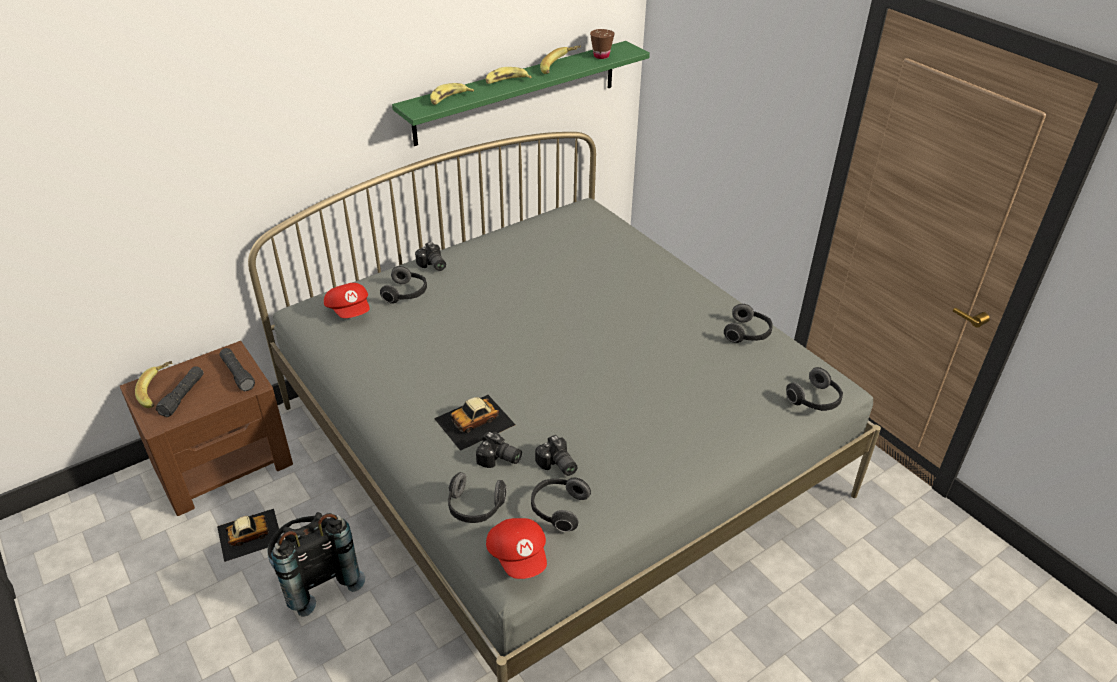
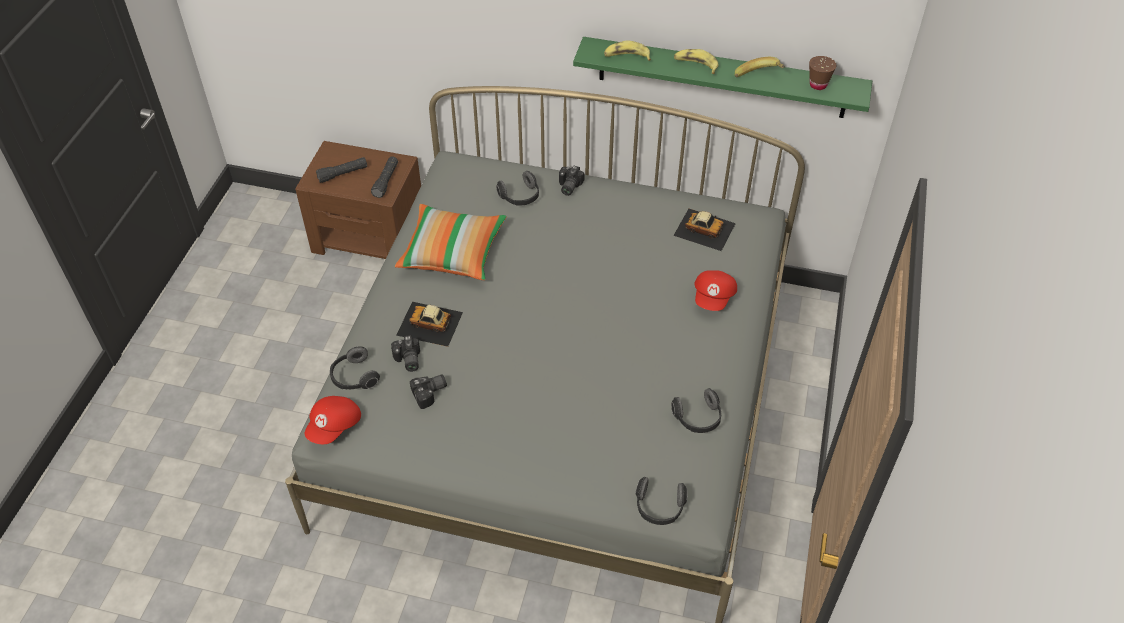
camera: 50 degrees right, 10 degrees up
(159, 392) = (335, 161): banana -> none
(249, 534) = (329, 296): toy car -> toy car (704, 229)
(316, 579) = (327, 355): black backpack -> none
(350, 311) = (472, 184): red cap -> red cap (714, 298)
(411, 363) = (453, 252): none -> pillow
(557, 465) = (430, 394): camera -> camera turned 135 degrees counterclockwise
(558, 509) = (392, 420): headphones -> none

